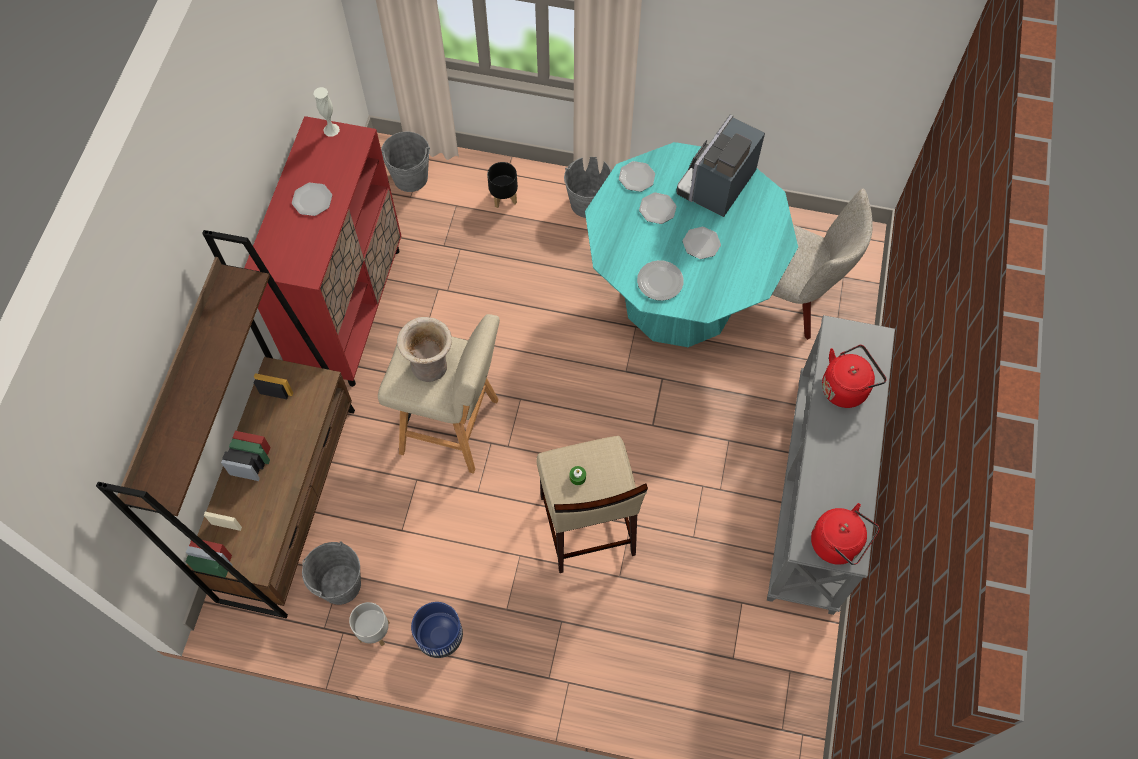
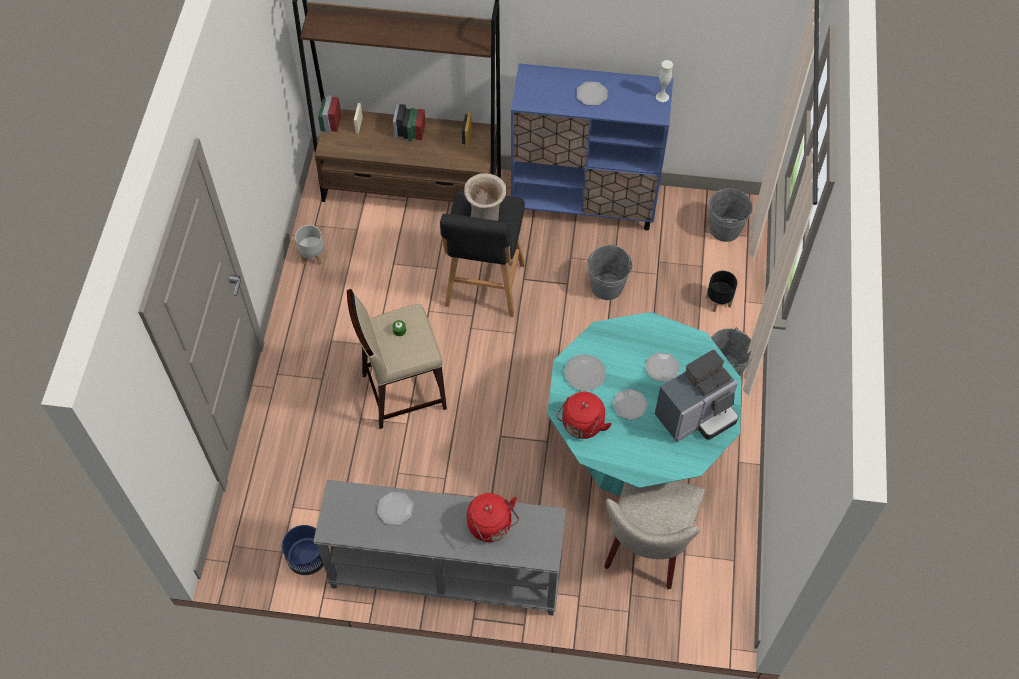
camera: 85 degrees right, 5 degrees down
(340, 584) = (348, 230): grey bucket -> grey bucket (607, 286)
(349, 310) = (584, 203): red cabinet -> blue cabinet
(439, 635) = (309, 298): blue planter -> blue planter (308, 558)
(453, 427) = (484, 288): beige stool -> black stool
(636, 177) = (694, 349): plate -> plate (395, 508)
(716, 186) = (696, 415): coffee machine -> coffee machine turned 120 degrees clockwise
(838, 544) = (341, 518): red kettle -> red kettle (581, 426)

